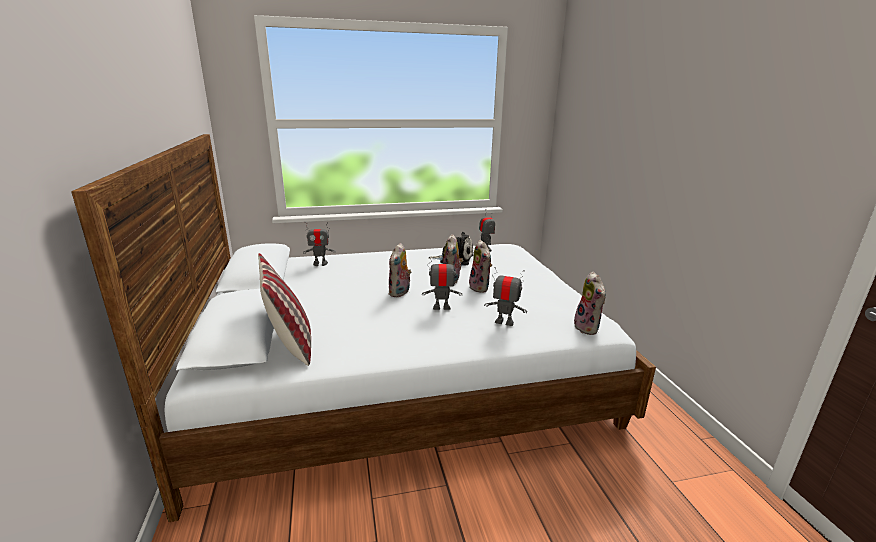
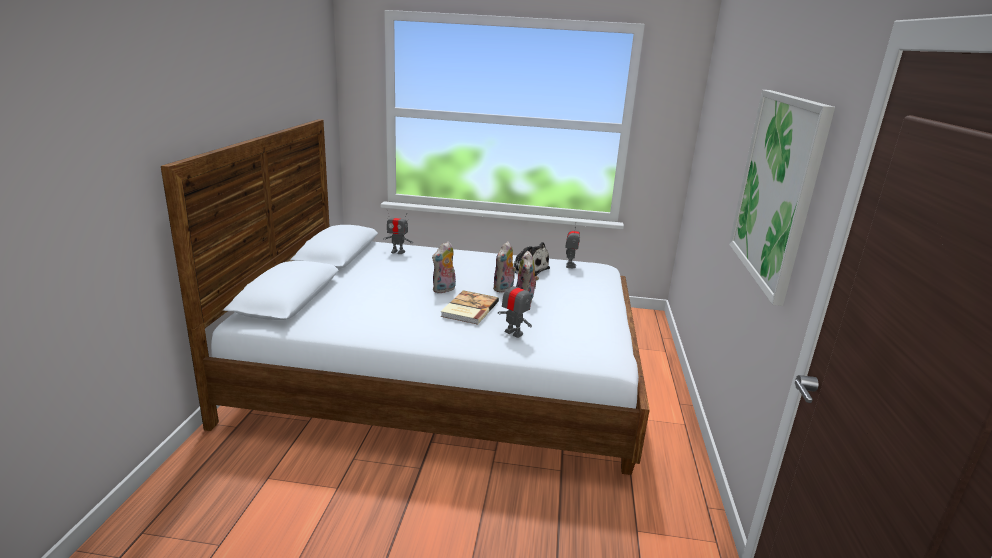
camera: 20 degrees right, 0 degrees up
(290, 344) = (319, 311): pillow -> none
(441, 307) = (468, 309): toy robot -> book
(588, 328) = (592, 356): plush toy -> none
(738, 147) = (776, 189): none -> picture

